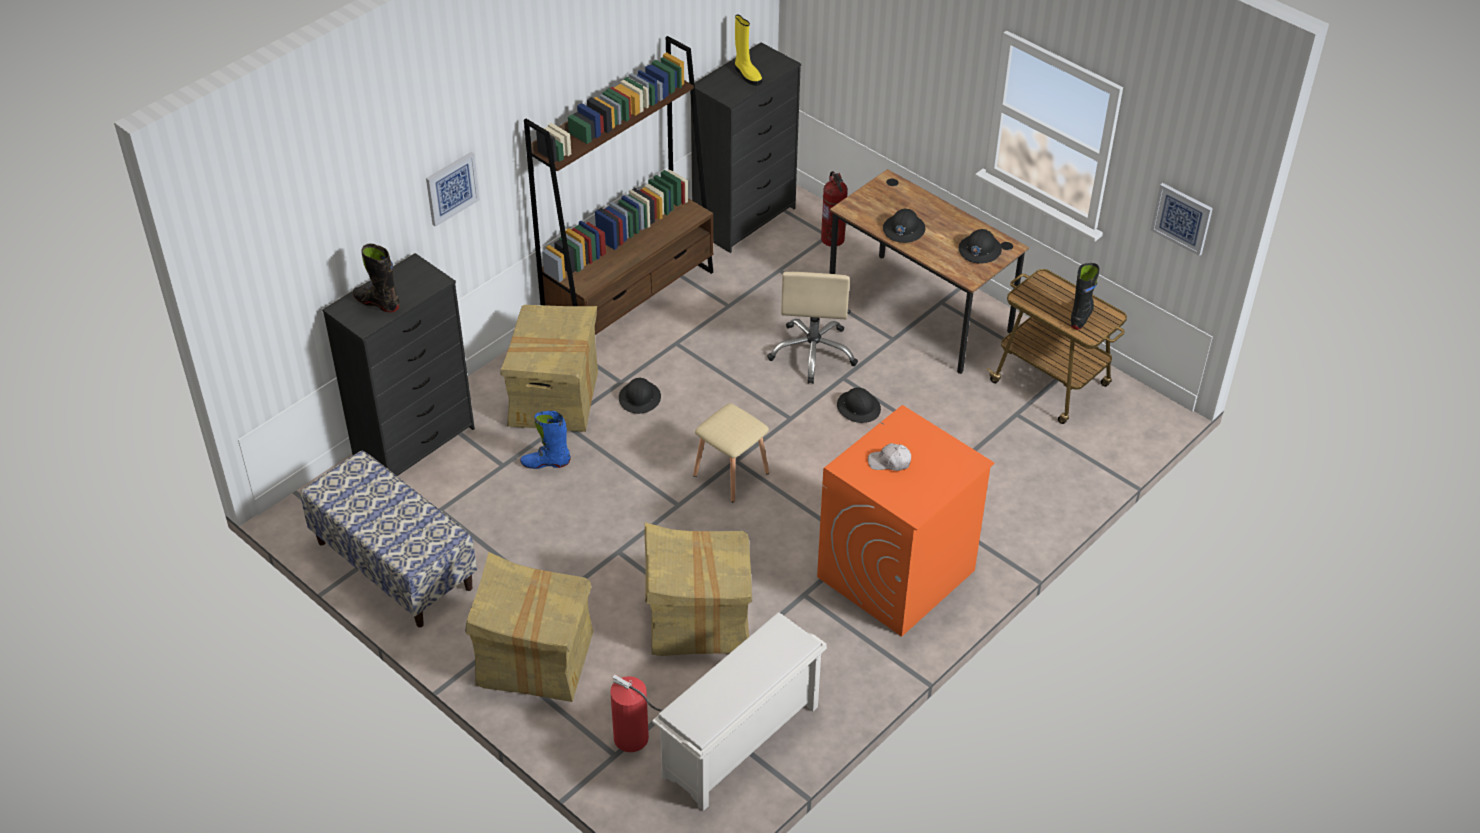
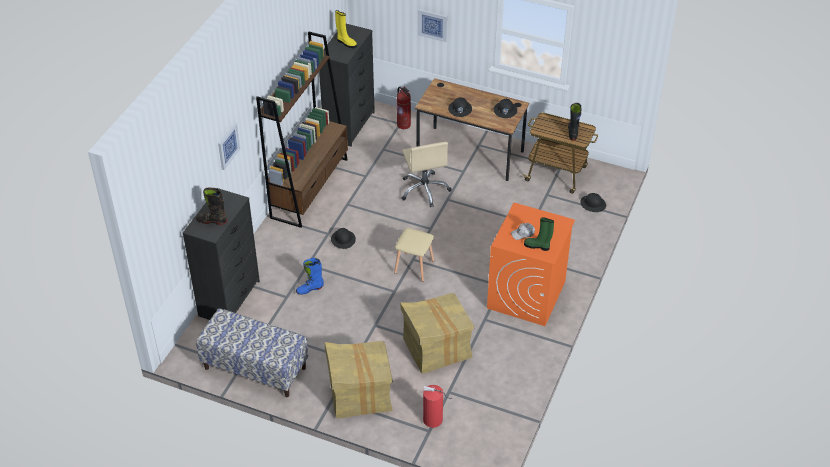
camera: 20 degrees left, 0 degrees up
(554, 399) = (295, 253): cardboard box -> none
(740, 743) = (490, 405): white shoe rack -> none
(858, 407) = (463, 213): black hard hat -> black hard hat (593, 204)
(904, 490) = (537, 246): none -> green boot
(1182, 218) = (617, 68): picture -> picture (432, 25)

